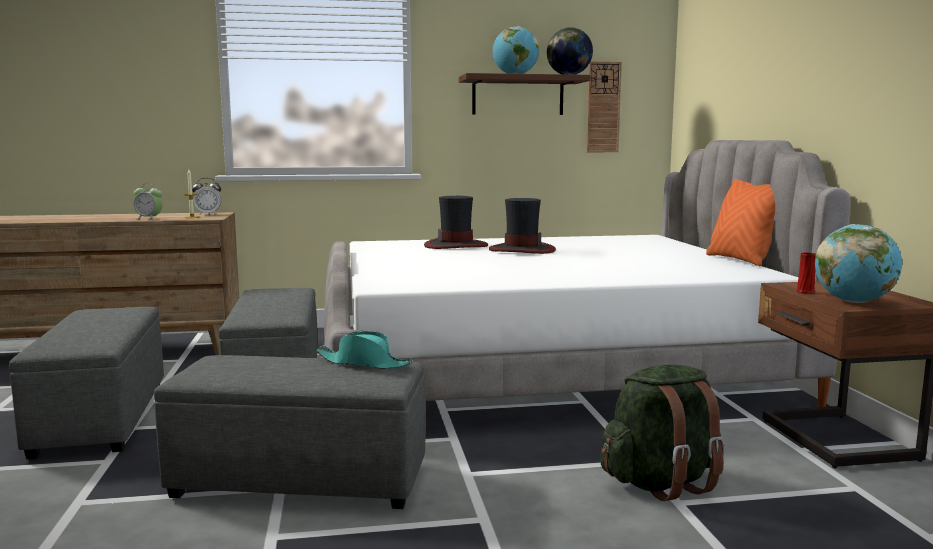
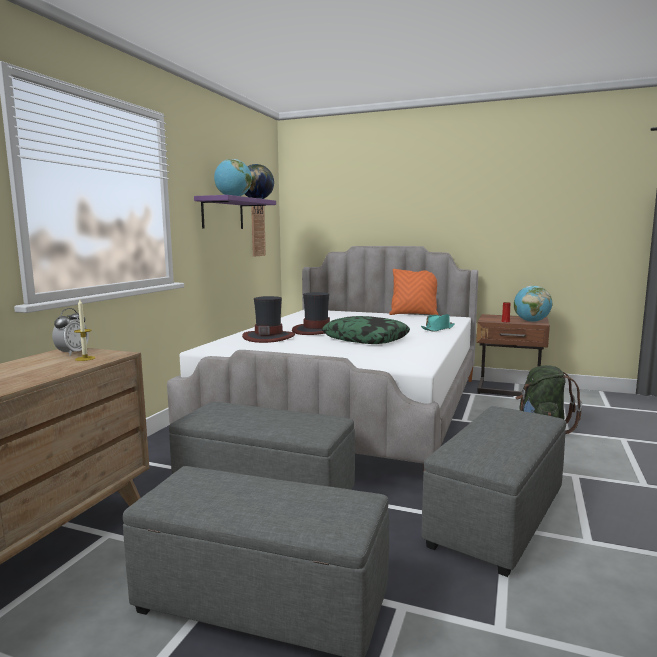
camera: 60 degrees left, 0 degrees up
(149, 219) = (57, 371): alarm clock -> none
(364, 363) = (499, 415): turquoise hat -> turquoise hat (438, 329)
(508, 264) = (366, 339): none -> pillow
(518, 96) = (222, 213): brown shelf -> purple shelf

